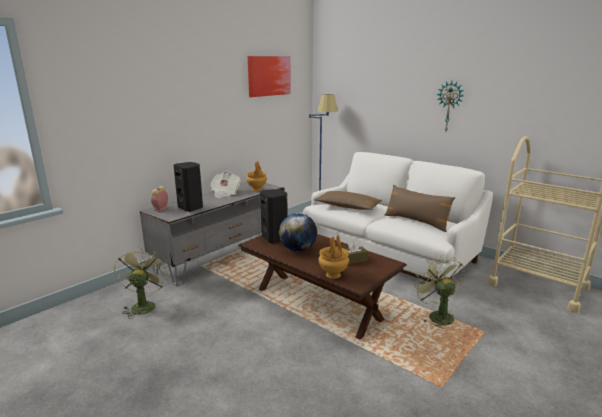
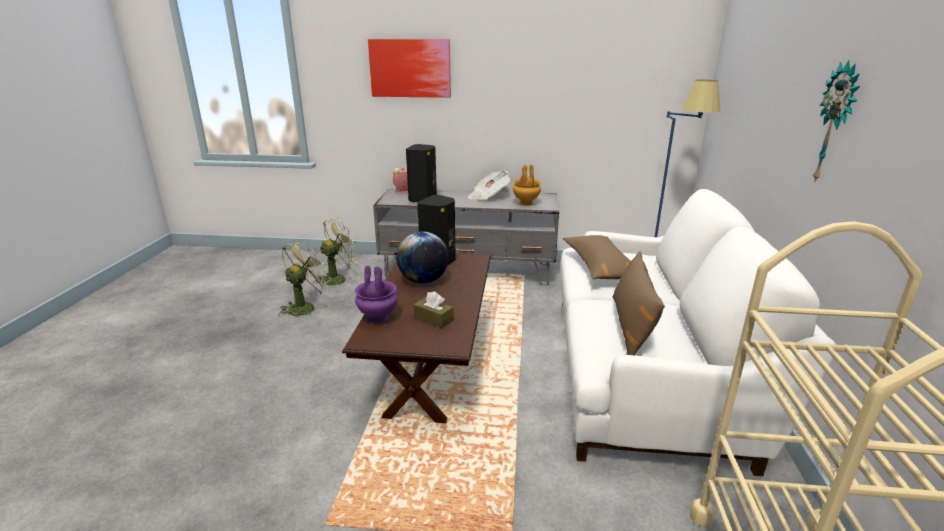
camera: 55 degrees right, 5 degrees up
(269, 76) = (609, 44): picture -> picture (410, 68)
(333, 275) = (377, 318): brown vase -> purple vase
(436, 316) = (506, 472): green fan -> green fan (305, 307)

